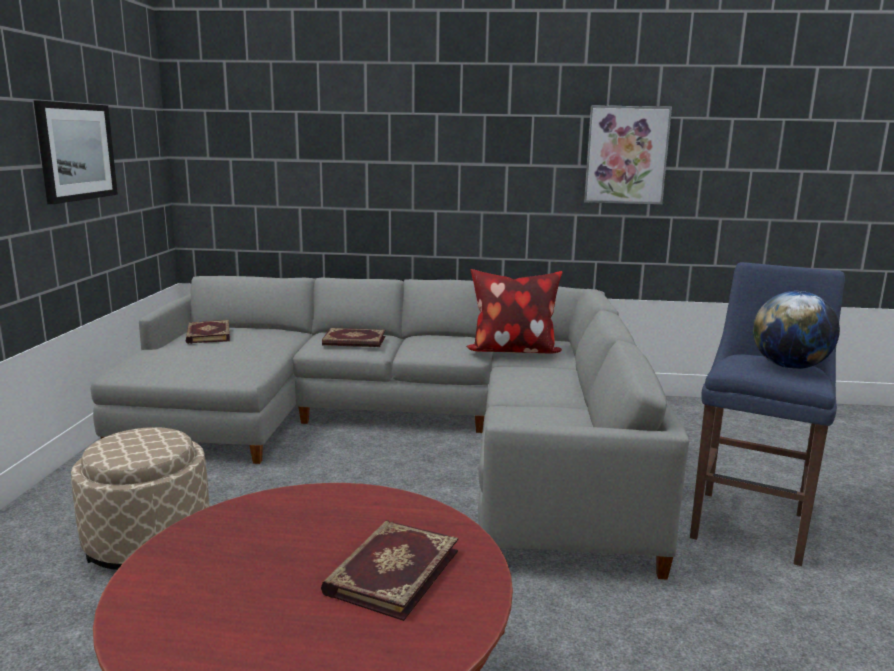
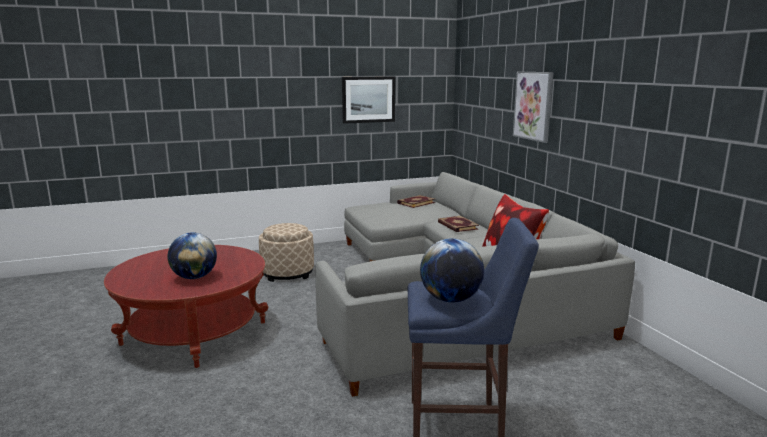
camera: 65 degrees right, 0 degrees up
(391, 571) = (194, 277): book -> globe
(626, 155) = (663, 121): picture -> picture (533, 106)

